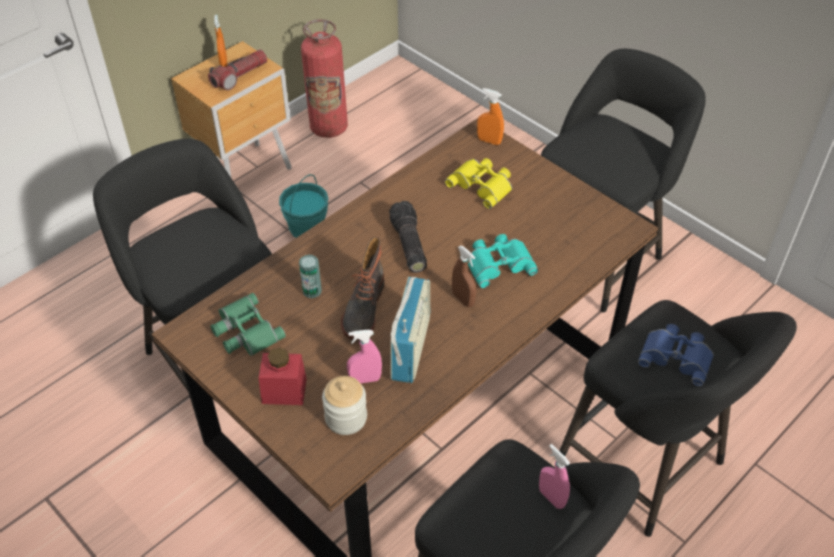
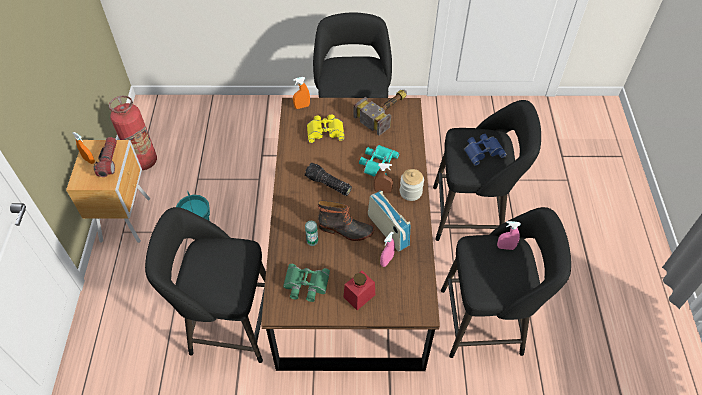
camera: 45 degrees left, 5 degrees up
(346, 418) = (400, 284): jar -> jar (410, 192)
(363, 309) = (345, 230): boot -> boot turned 45 degrees counterclockwise
(588, 213) = (386, 111): none -> hammer

